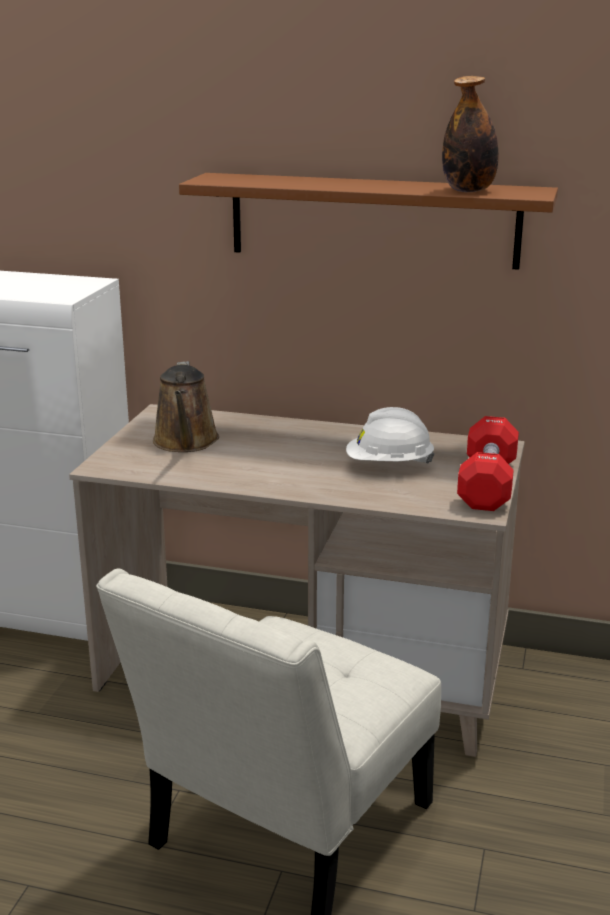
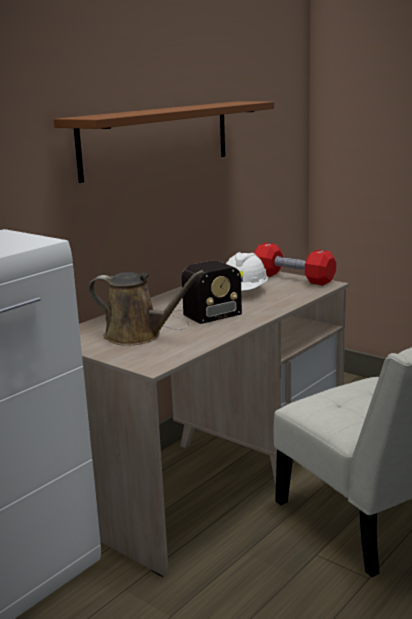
camera: 65 degrees left, 5 degrees down
(266, 456) = (194, 317): none -> radio
(468, 191) = (226, 104): bottle -> none

